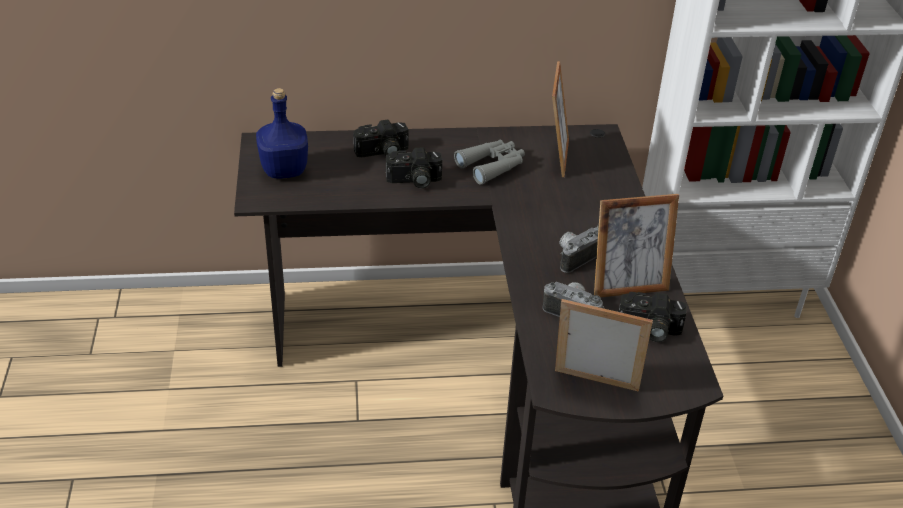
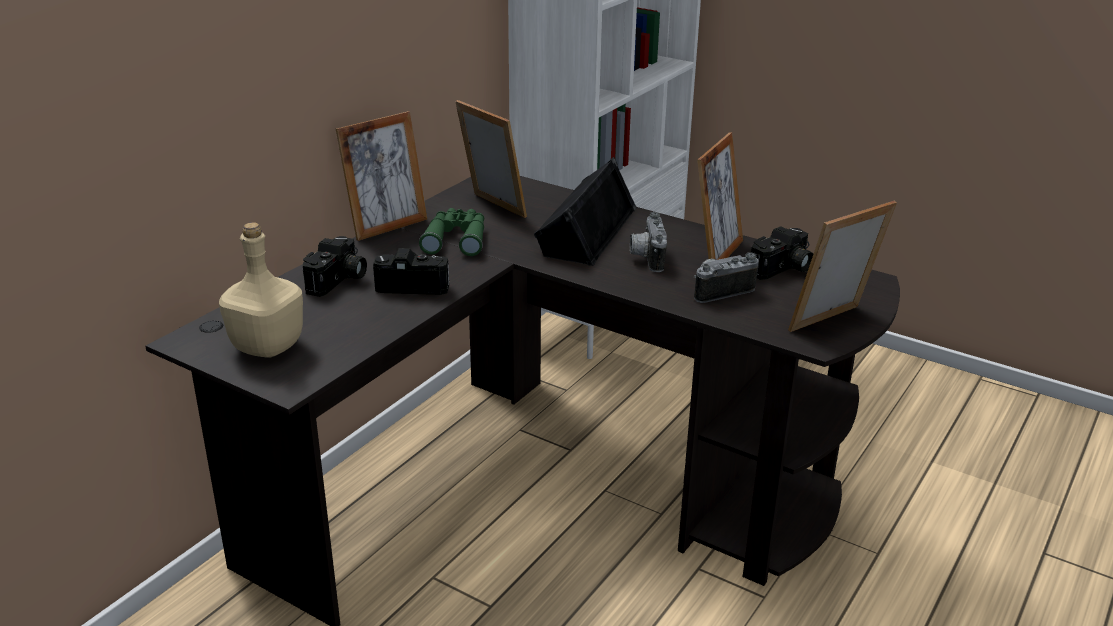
camera: 50 degrees left, 10 degrees down
(284, 171) = (269, 346): blue bottle -> beige bottle
(414, 181) = (414, 284): camera -> camera turned 120 degrees counterclockwise
(472, 131) = (386, 226): none -> picture frame
(492, 166) = (456, 239): grey binoculars -> green binoculars
(581, 210) = (585, 230): none -> black speaker

